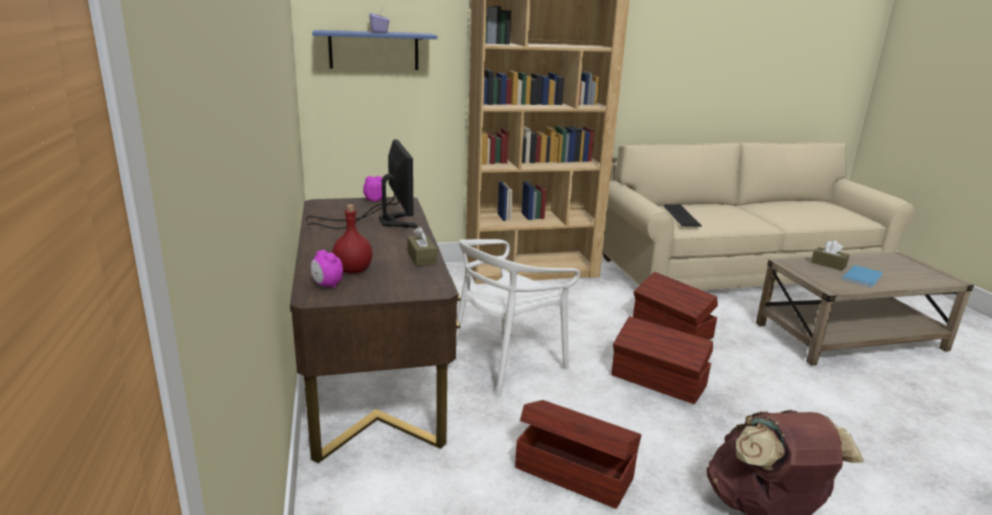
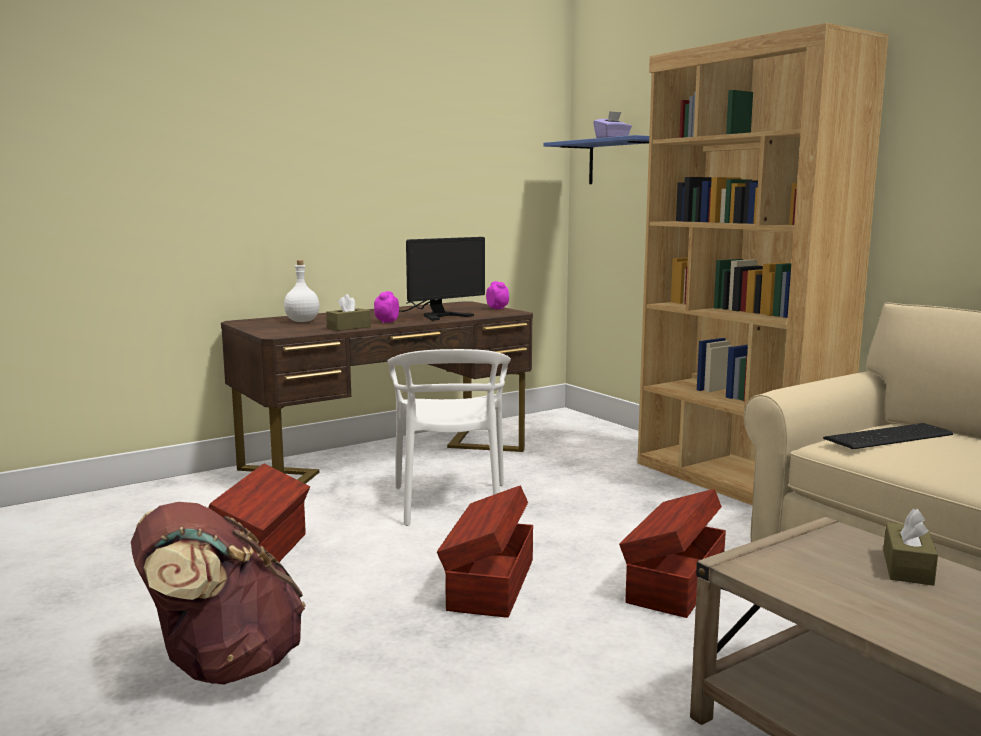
camera: 70 degrees right, 10 degrees down
(327, 285) = (266, 321): alarm clock -> alarm clock (386, 322)
(353, 270) = (303, 321): red bottle -> white bottle
(506, 364) = (451, 503): white chair -> white chair turned 120 degrees counterclockwise
(863, 277) = (886, 601): blue book -> none

